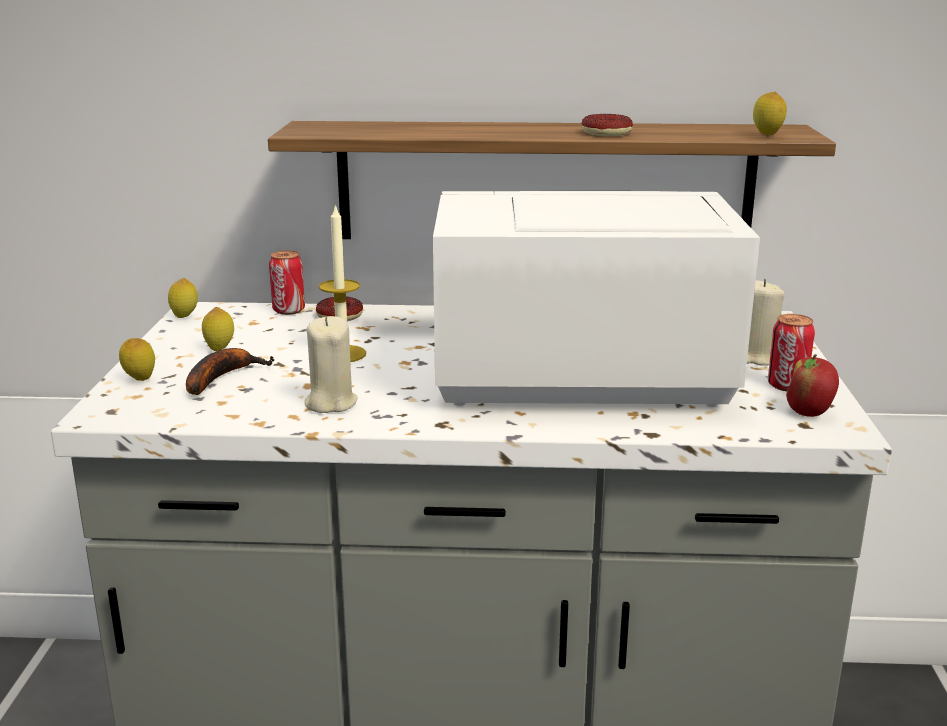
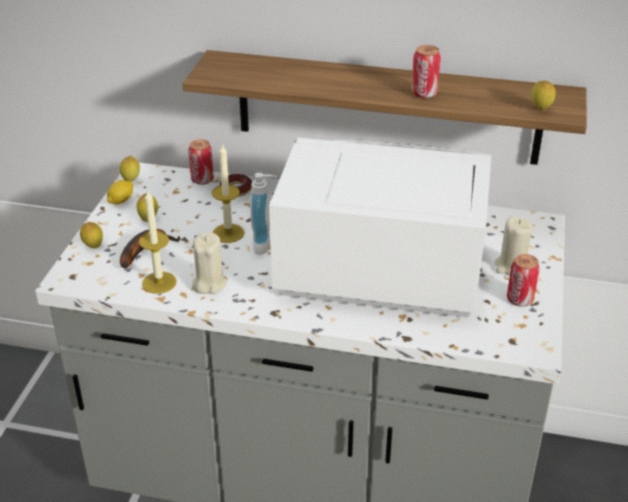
camera: 10 degrees right, 15 degrees up
(173, 335) = (121, 200): none -> lemon
(252, 407) = (159, 282): none -> candle
(401, 361) = (265, 245): none -> soap dispenser
(606, 133) = (424, 93): donut -> can
(809, 412) = (521, 329): apple -> none

